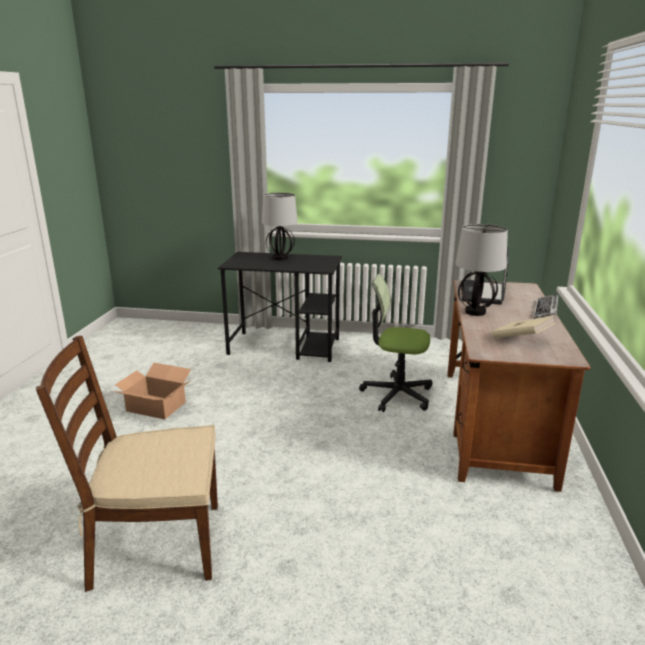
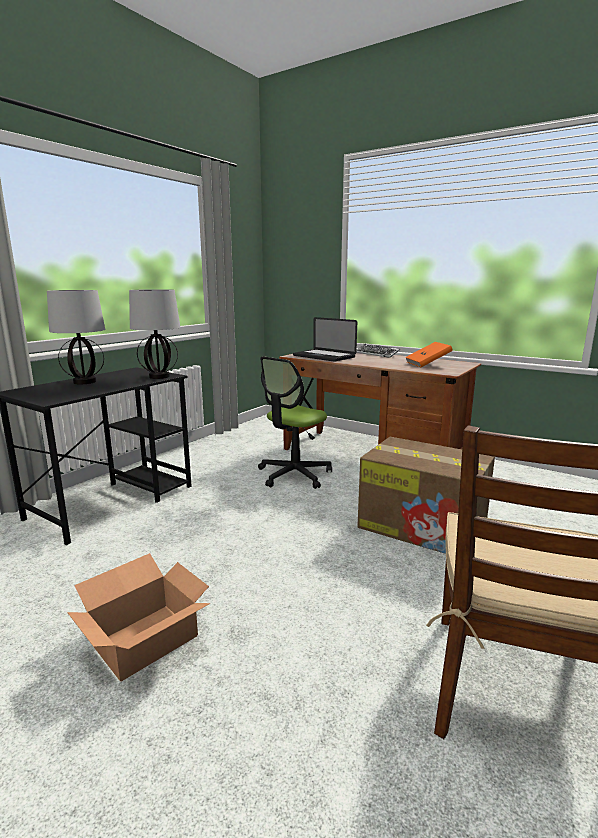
camera: 65 degrees left, 5 degrees down
(356, 480) = (423, 526): none -> cardboard box
(476, 312) = (364, 363): table lamp -> table lamp (160, 376)
(521, 339) = (427, 364): beige book -> orange book

